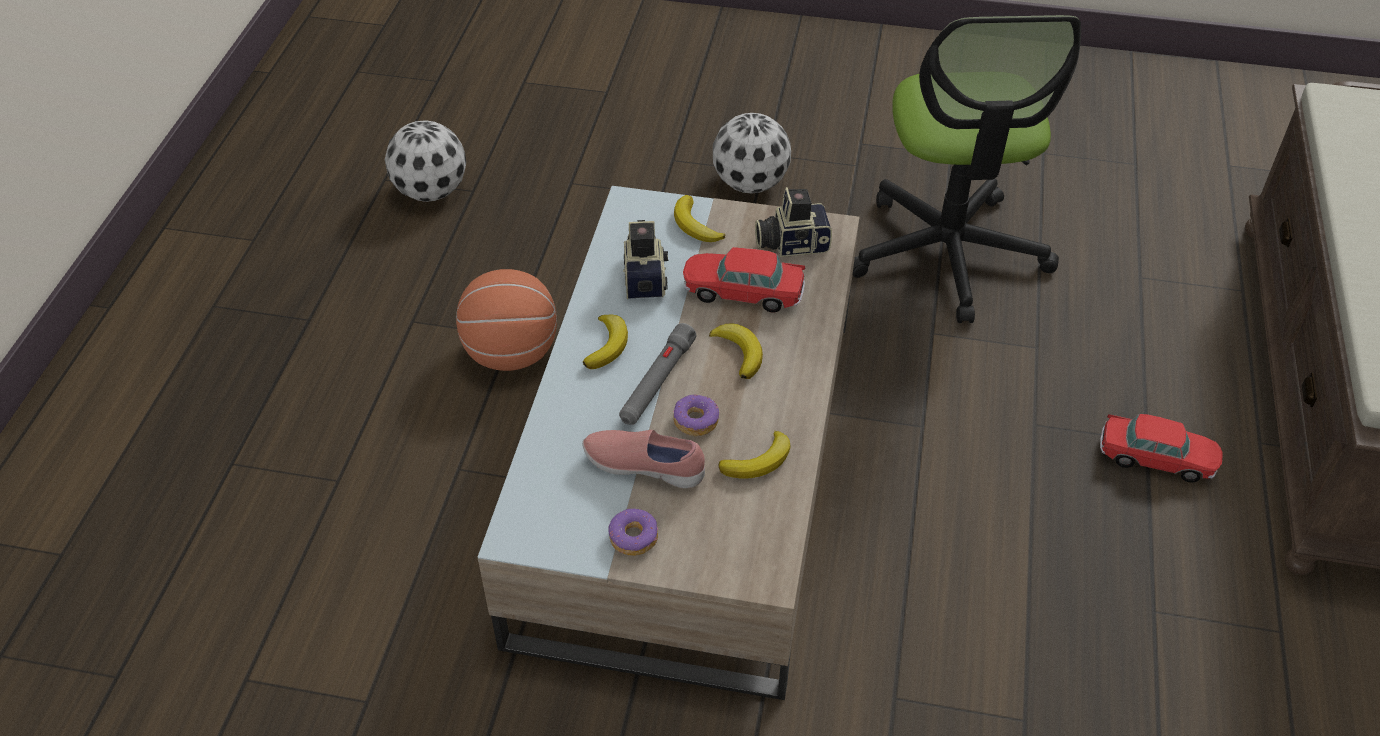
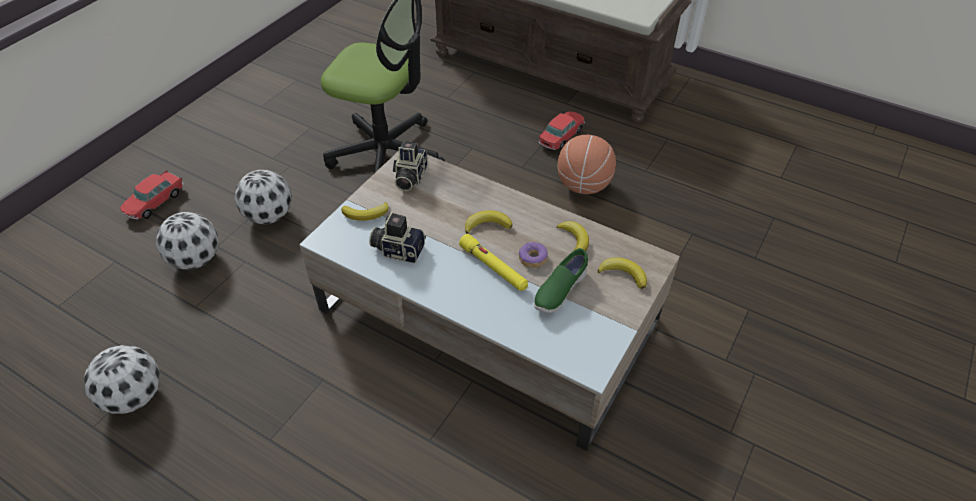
camera: 70 degrees left, 0 degrees up
(512, 353) = (340, 383): basketball -> basketball (583, 185)
(607, 345) = (449, 283): banana -> banana (623, 274)
(634, 538) = (612, 310): donut -> none
(643, 152) = (196, 259): none -> football
(644, 467) = (559, 291): pink shoe -> green shoe
(657, 382) = (493, 267): grey flashlight -> yellow flashlight
(743, 292) = (438, 209): toy car -> toy car (155, 202)

